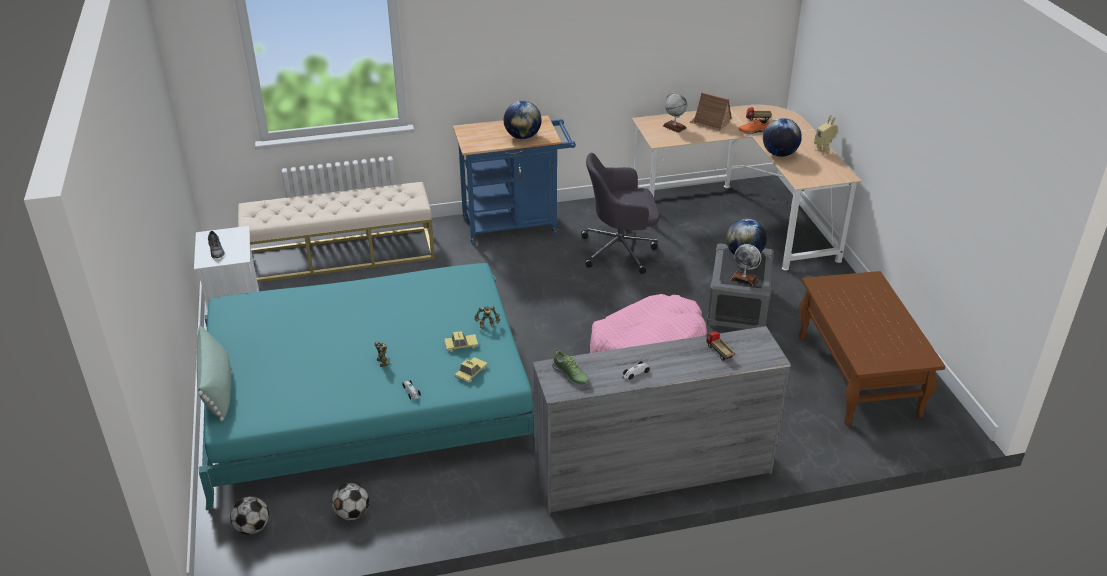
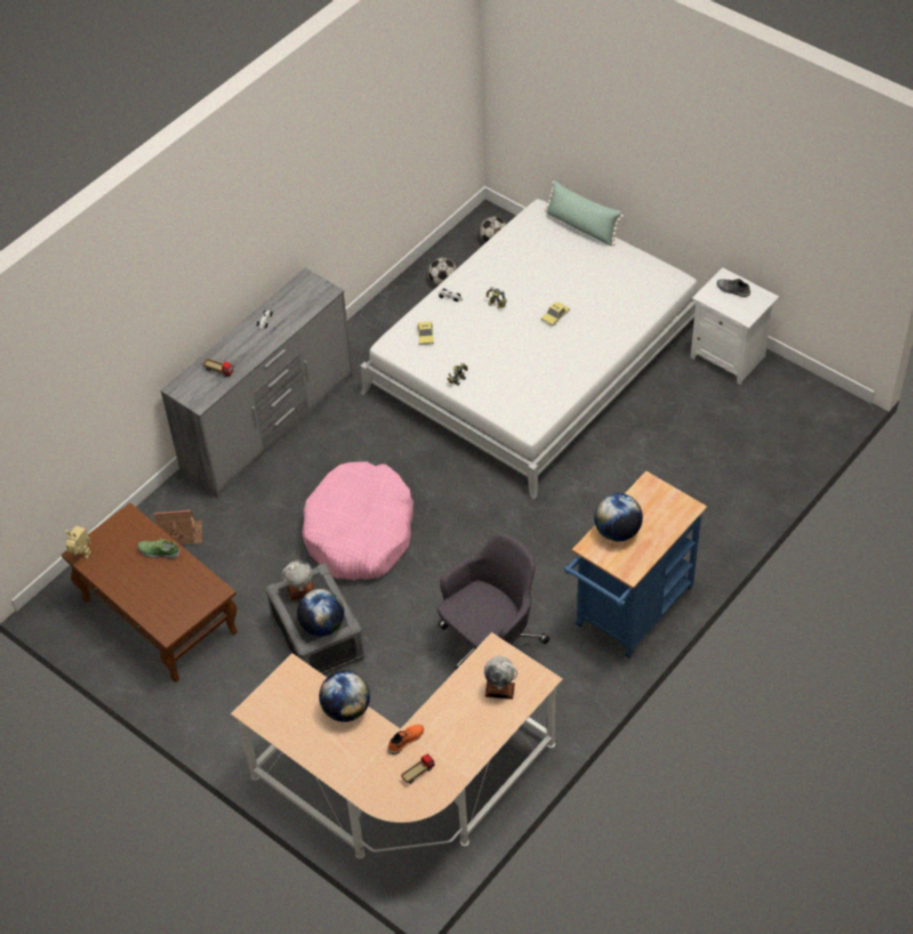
camera: 145 degrees right, 15 degrees up
(341, 255) = (740, 468): beige bench -> none
(368, 396) = (535, 358): turquoise bed -> white bed
(461, 345) = (457, 351): toy car -> toy car (555, 316)
(571, 375) = (308, 294): shoe -> shoe (159, 551)
(710, 122) = (467, 726): toy house -> toy house (180, 533)
(823, 150) = (302, 749): toy robot -> toy robot (81, 555)

